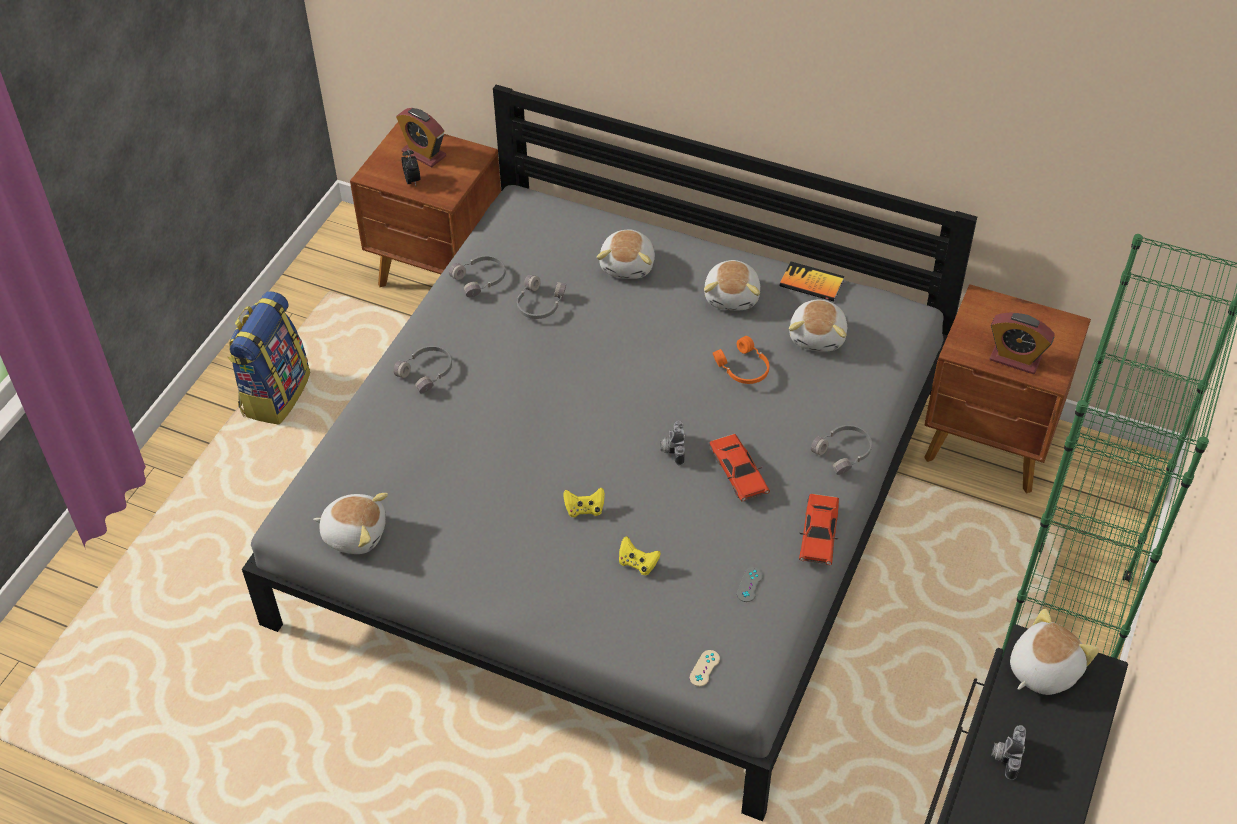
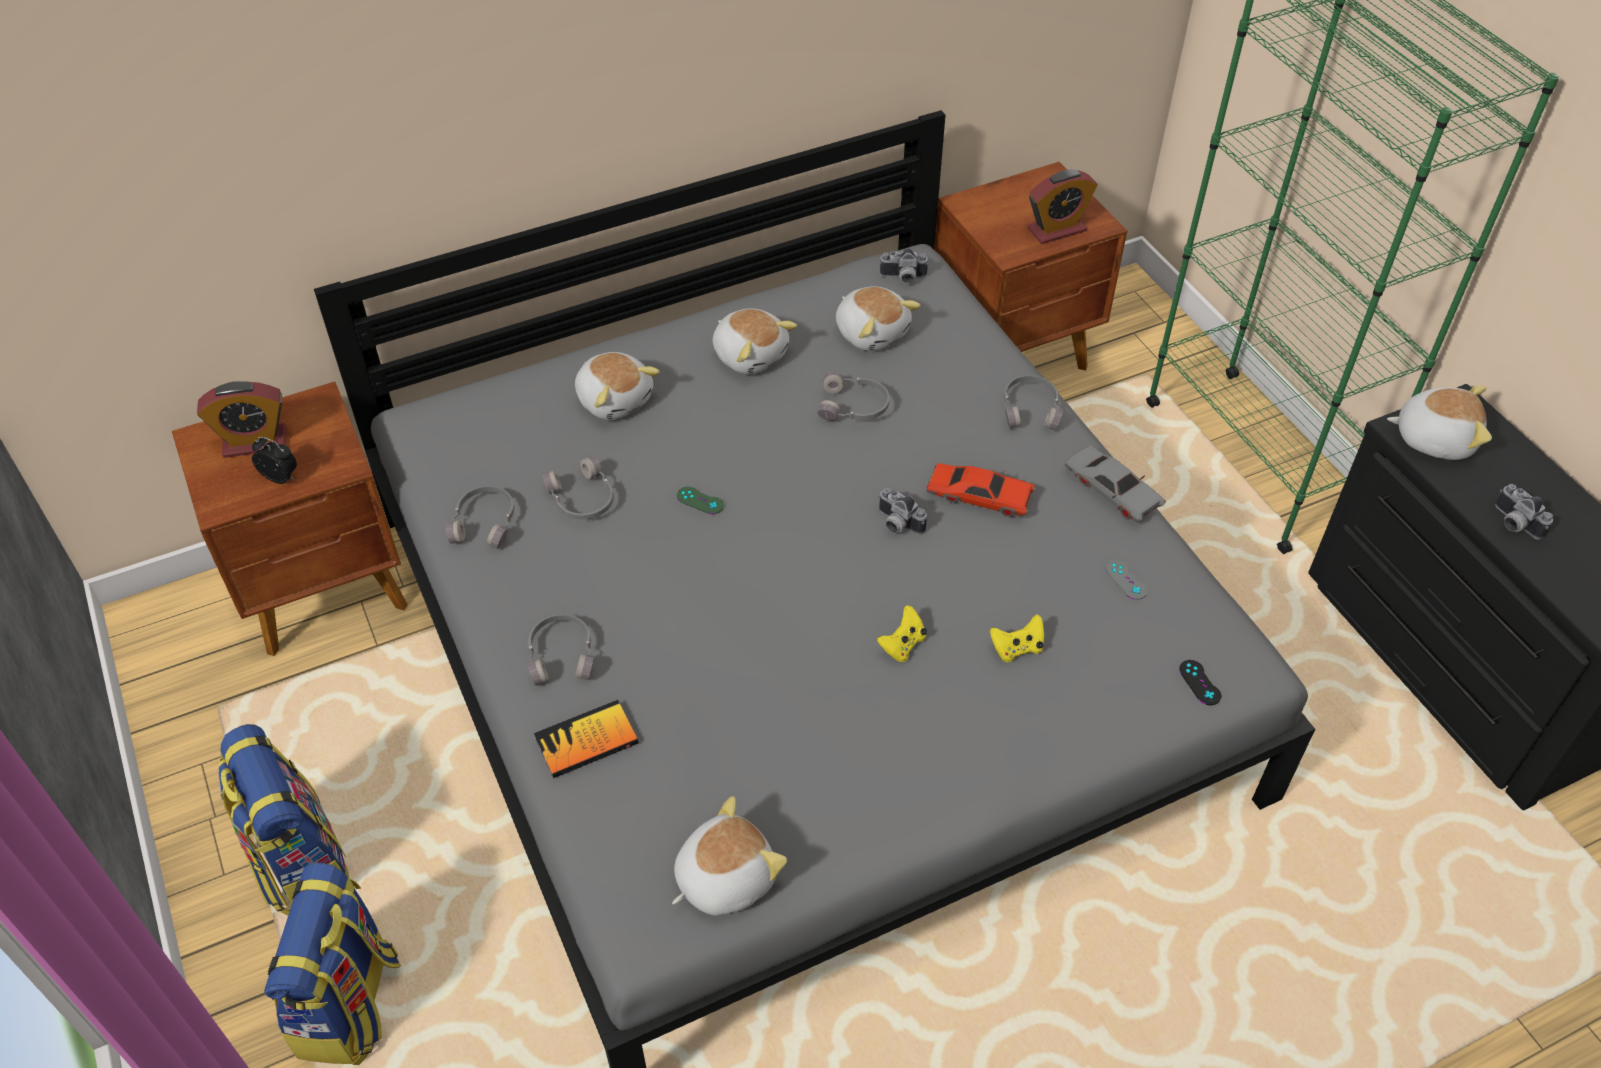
camera: 50 degrees left, 0 degrees up
(218, 475) = (350, 1005): none -> backpack
(593, 352) = (700, 501): none -> green game controller
(704, 668) = (1199, 682): beige game controller -> black game controller
(743, 368) = (854, 407): orange headphones -> grey headphones
(811, 283) = (800, 294): book -> book (586, 741)
(818, 535) = (1112, 491): red toy car -> grey toy car
(887, 319) = (903, 278): none -> camera
(1042, 669) = (1434, 438): plush toy -> plush toy turned 105 degrees clockwise

